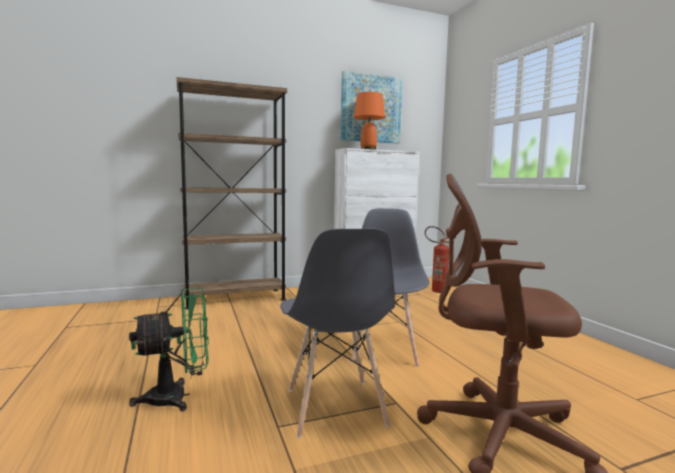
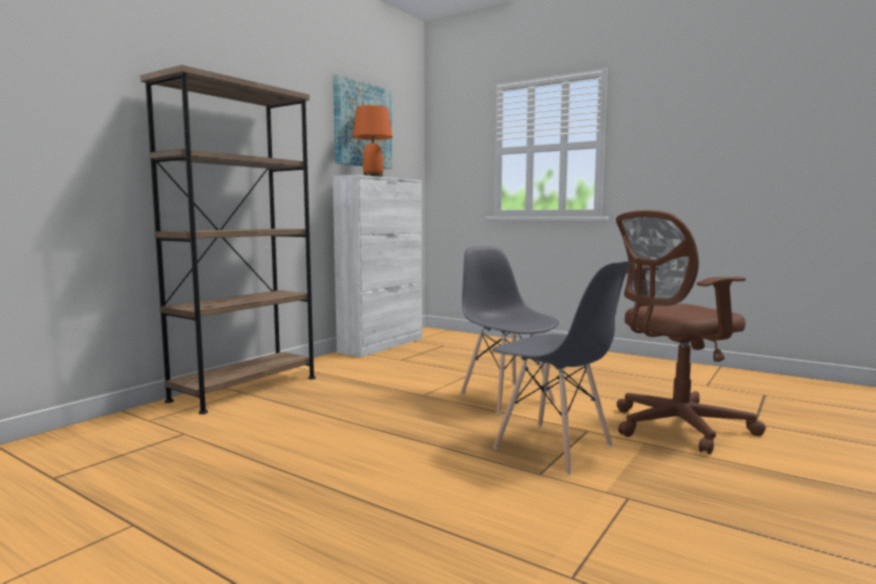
camera: 35 degrees left, 0 degrees up
(177, 397) = (405, 487): green fan -> none
(435, 290) = (451, 339): fire extinguisher -> none

